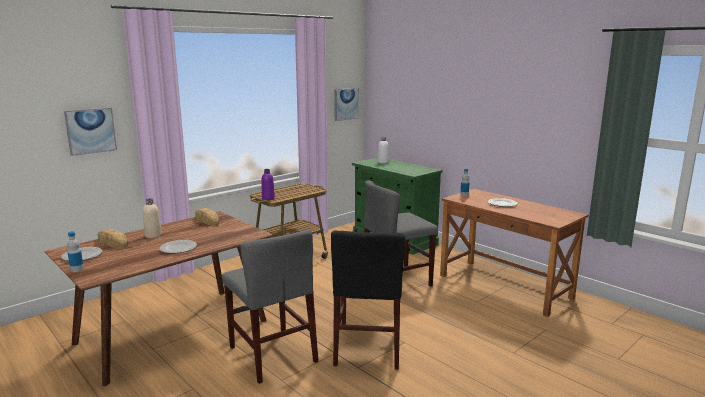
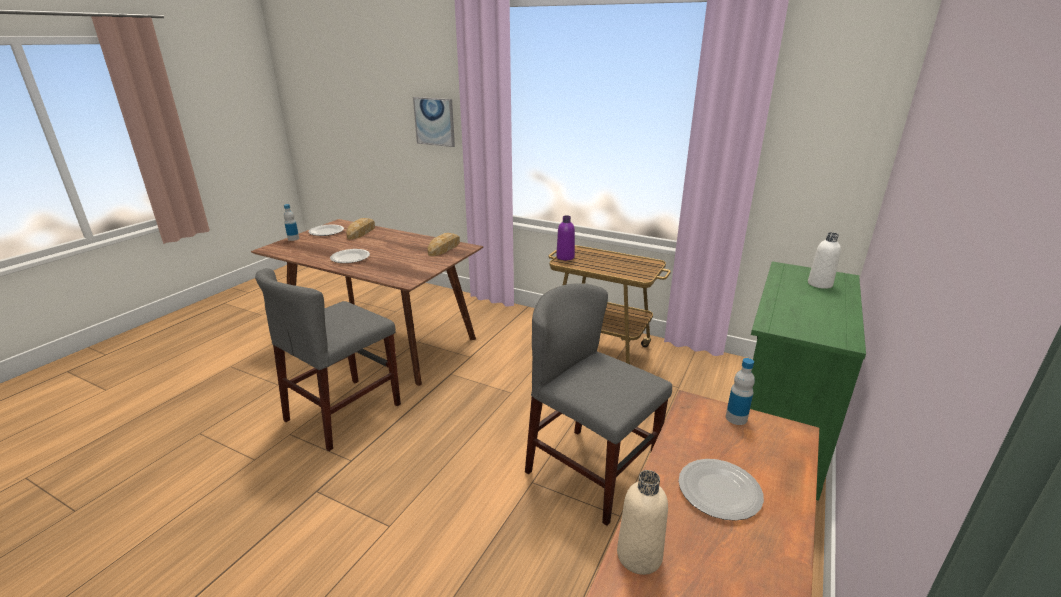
camera: 70 degrees right, 10 degrees up
(153, 235) = (386, 240): beige bottle -> beige bottle (639, 555)
(346, 104) = (832, 149): picture -> none
(368, 347) = (370, 488): black chair -> none

